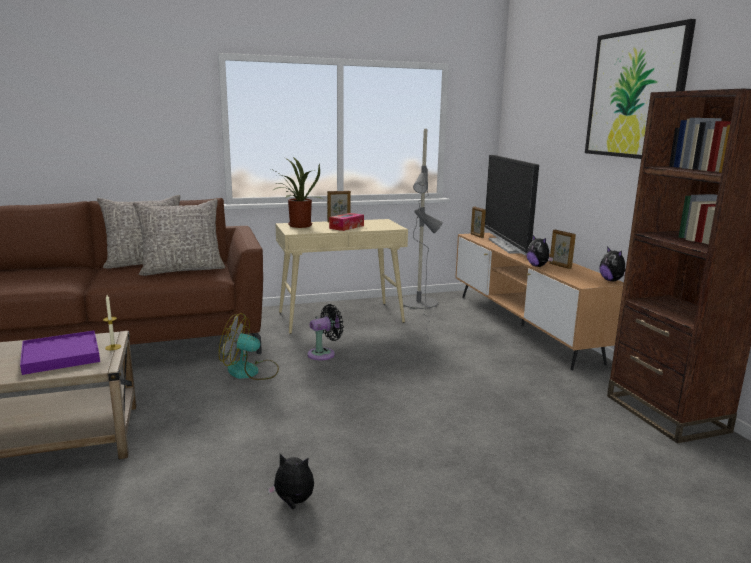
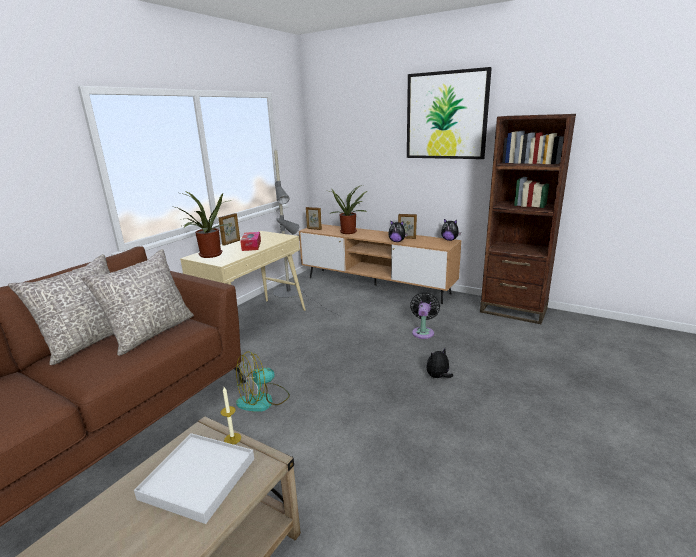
camera: 40 degrees left, 5 degrees up
(61, 355) = (198, 478): purple tray -> white tray
(293, 502) = (464, 474): plush toy -> plush toy (438, 377)
(324, 354) = (293, 358): black fan -> black fan (423, 332)
(508, 246) = (349, 231): television -> potted plant

